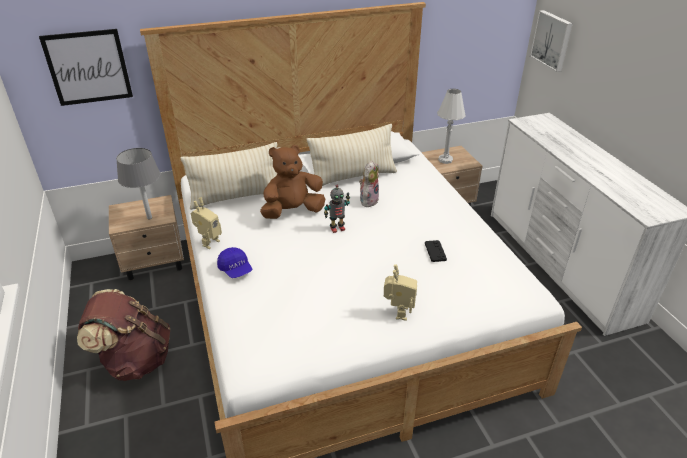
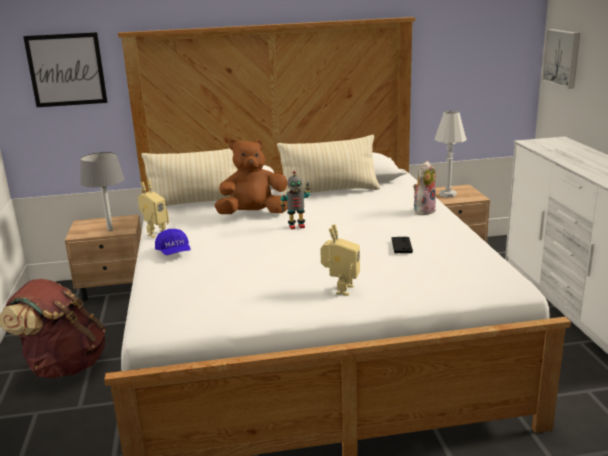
camera: 10 degrees right, 15 degrees down
(368, 200) = (340, 208): plush toy -> plush toy (423, 210)

